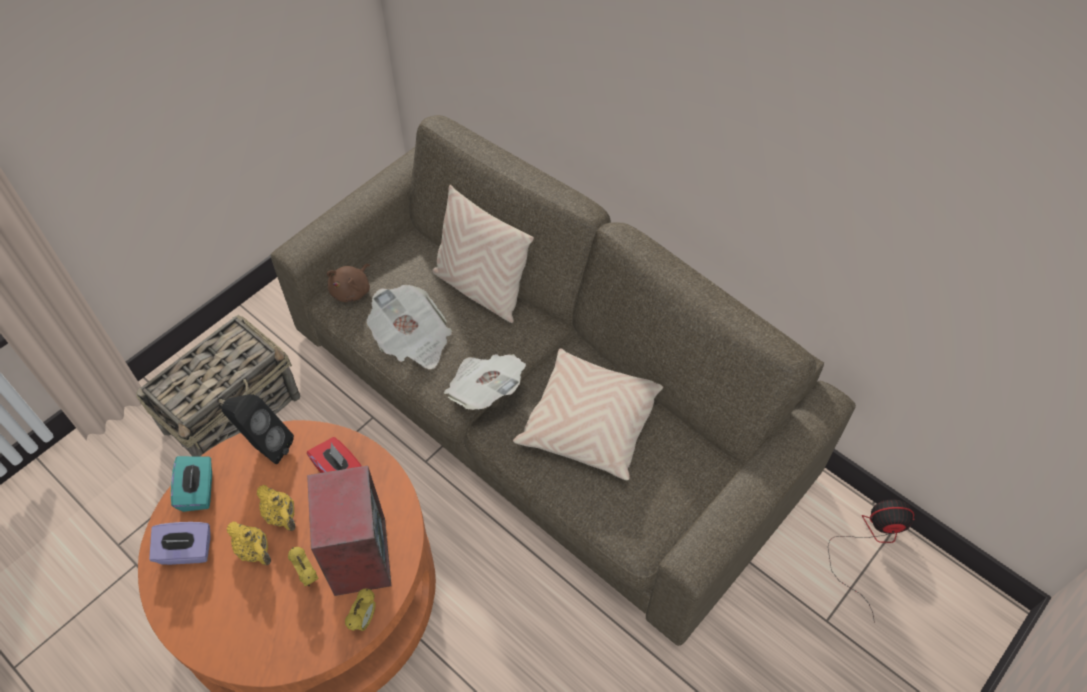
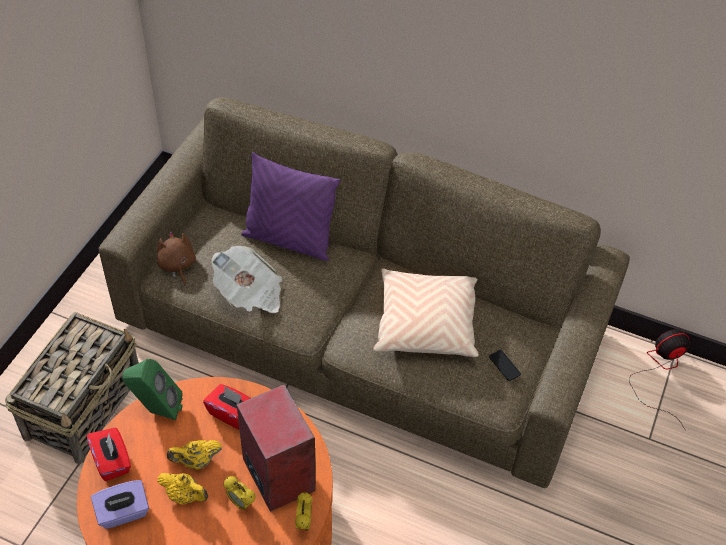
camera: 20 degrees left, 5 degrees down
(198, 491) = (112, 461): turquoise tissue box -> red tissue box
(265, 447) = (157, 410): black speaker -> green speaker
(282, 516) = (196, 461): yellow teapot -> yellow teapot turned 135 degrees clockwise
(352, 290) = (177, 266): brown plush toy -> brown plush toy turned 150 degrees clockwise
(480, 289) = (289, 240): beige pillow -> purple pillow
(485, 390) = (328, 318): newspaper -> none
(661, 497) = (504, 365): none -> phone

